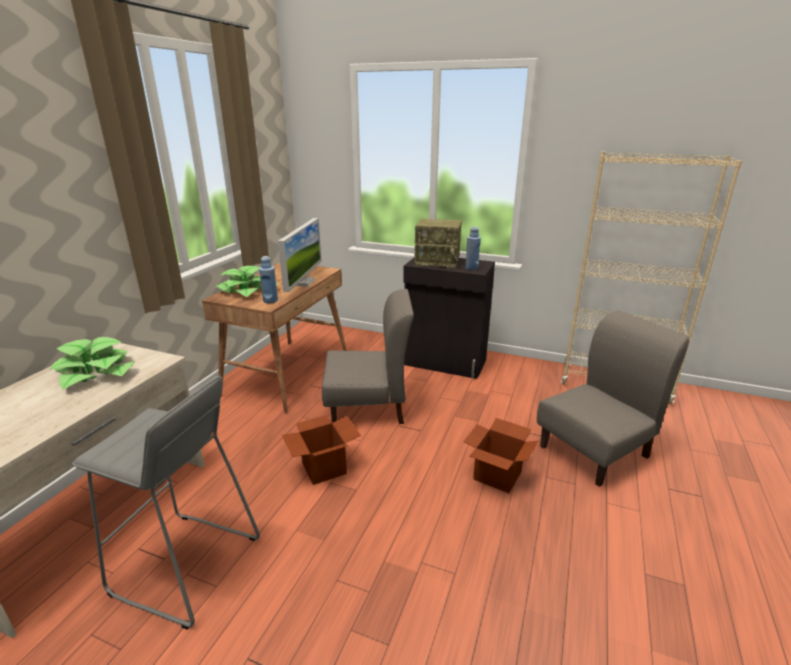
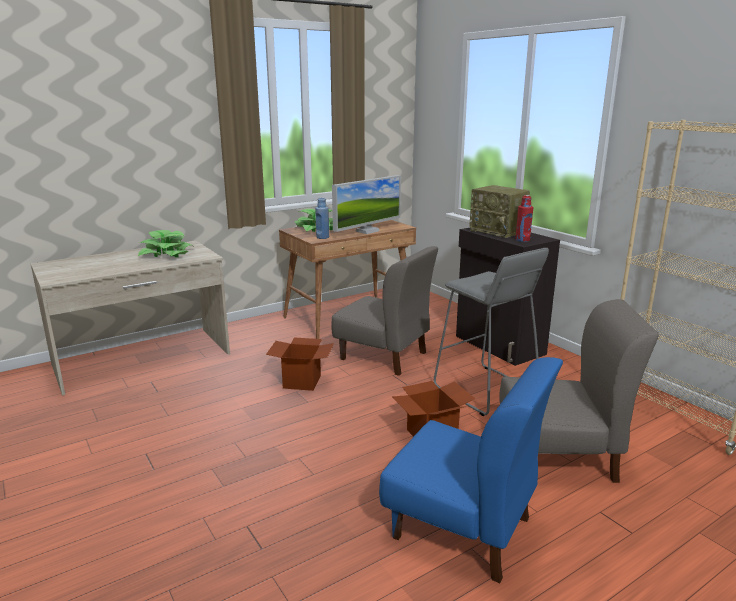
camera: 35 degrees right, 5 degrees down
(186, 566) = (163, 399): grey stool -> grey stool (485, 390)
(471, 267) = (522, 240): blue bottle -> red bottle
(619, 558) = (463, 528): none -> blue chair

